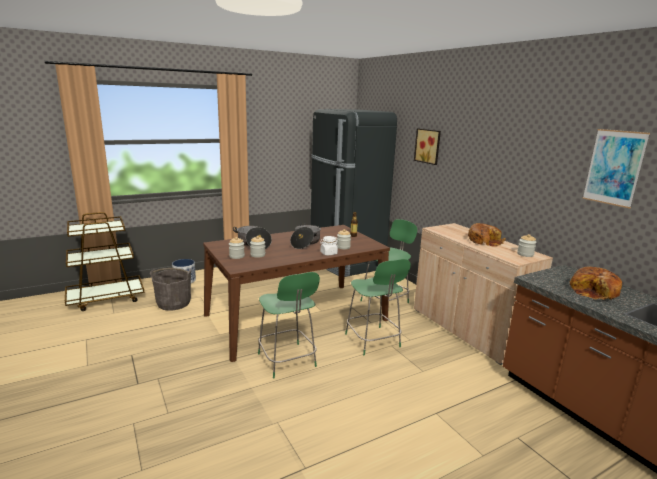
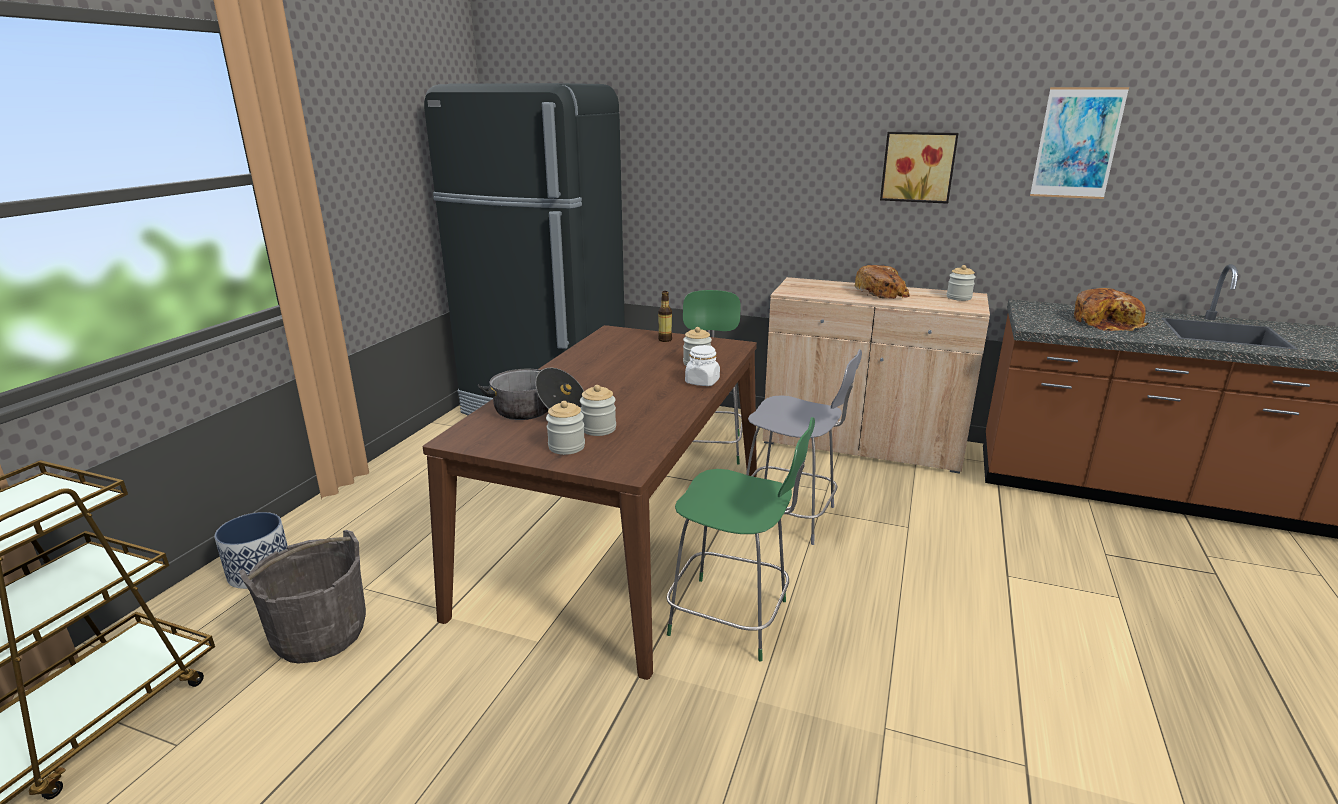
camera: 40 degrees left, 5 degrees up
(305, 243) = (623, 376): cooking pot -> none
(373, 341) = (790, 517): green chair -> grey chair
(428, 146) = (704, 146): picture -> picture (918, 167)

